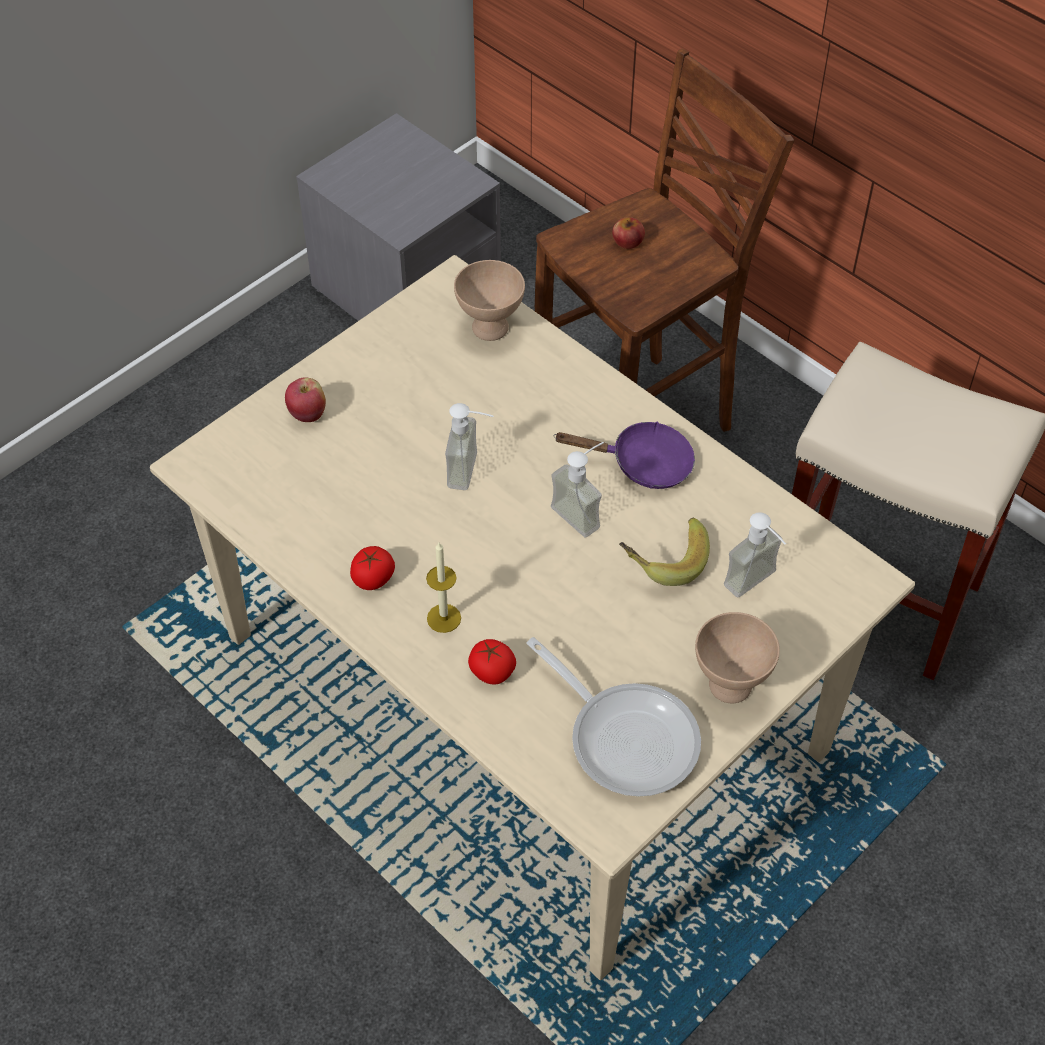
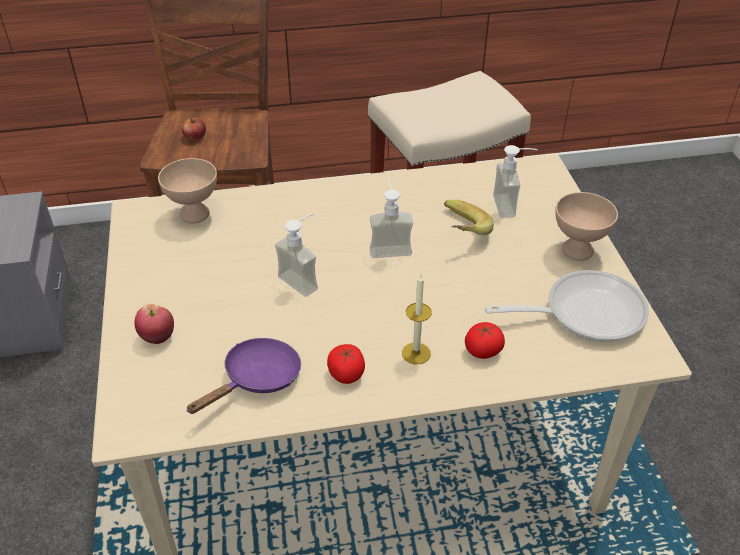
camera: 55 degrees left, 10 degrees down
(642, 464) = (377, 205): purple frying pan -> purple frying pan (257, 379)

